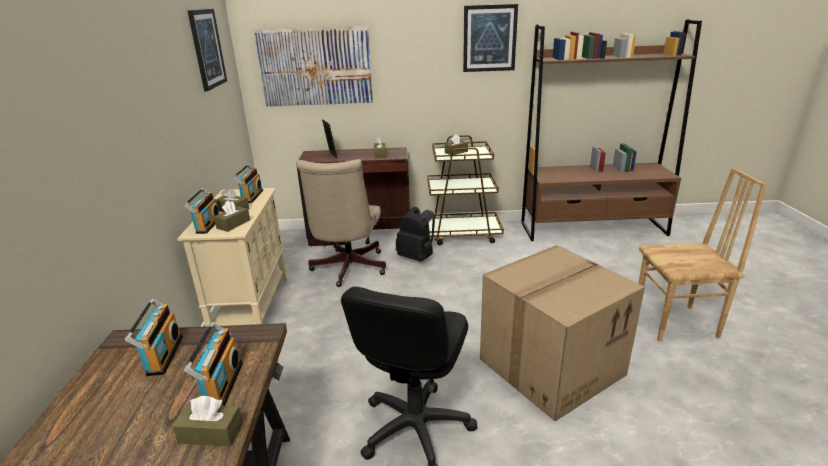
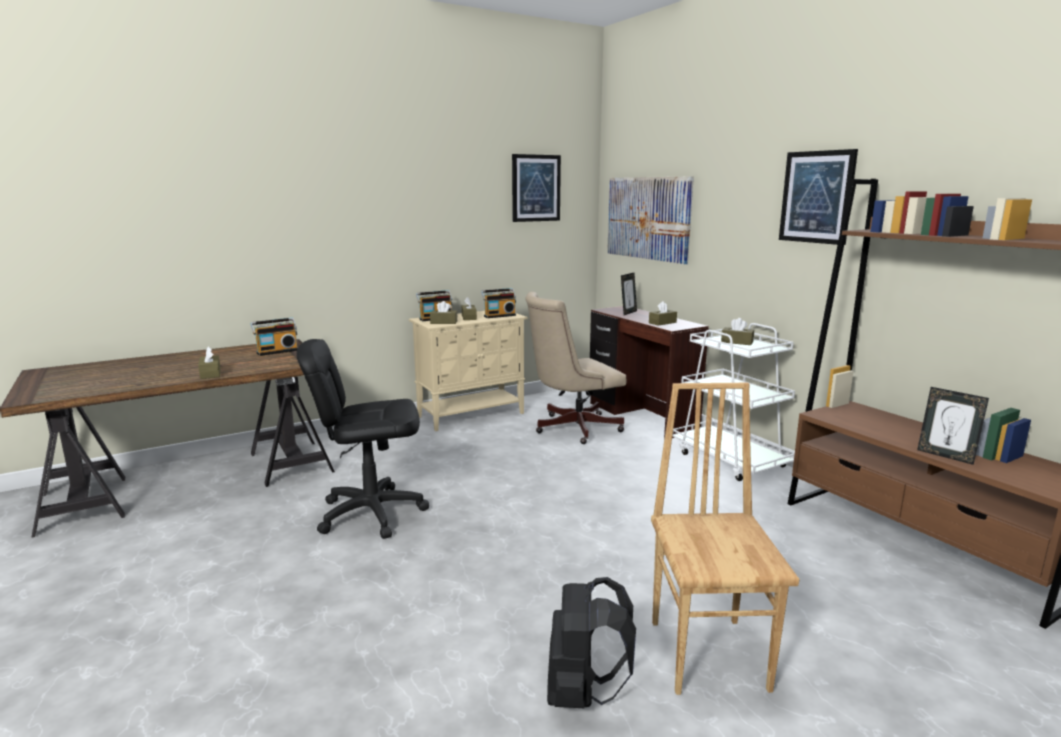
camera: 60 degrees right, 10 degrees down
(221, 385) = (253, 366): radio -> none
(417, 257) = (639, 450): black backpack -> black backpack (582, 692)
(461, 234) = (729, 459): brown cart -> white cart
(551, 365) = (513, 563): cardboard box -> none
(620, 177) = (945, 456): none -> picture frame
(676, 324) = (710, 653): brown chair -> brown chair turned 150 degrees counterclockwise

